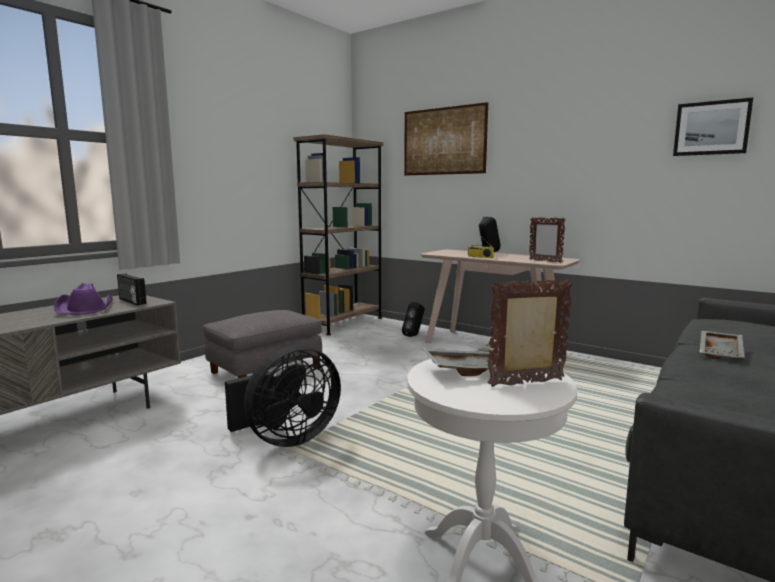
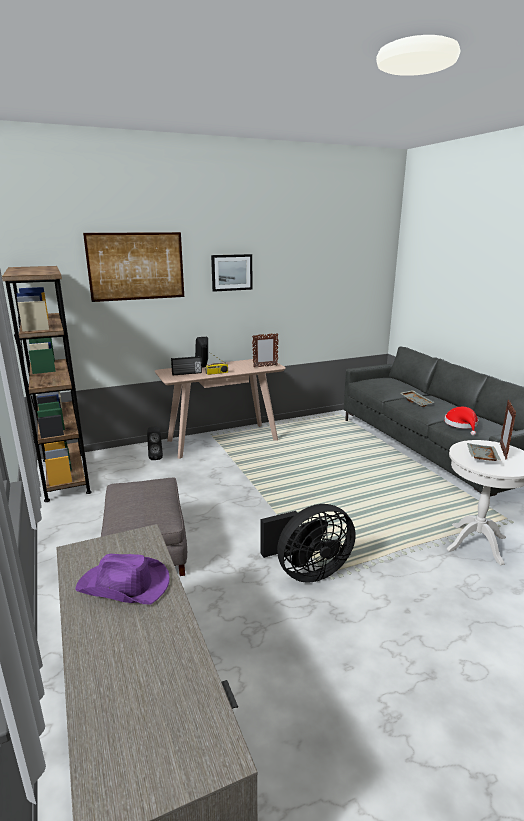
camera: 60 degrees left, 10 degrees up
(131, 301) = (119, 551): radio -> radio (187, 373)
(286, 439) = (307, 571): black fan -> black fan turned 75 degrees clockwise
(701, 389) = (462, 425): none -> red hat
(711, 128) = (331, 264): picture -> picture (231, 272)

